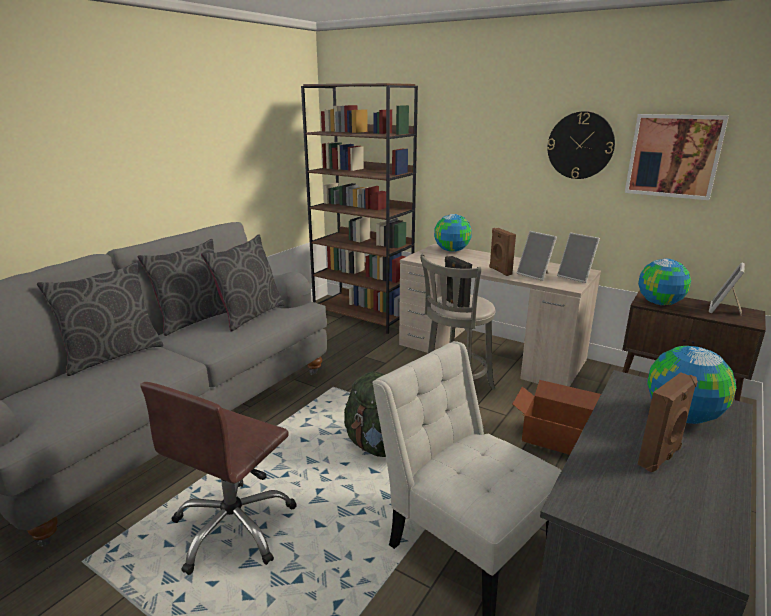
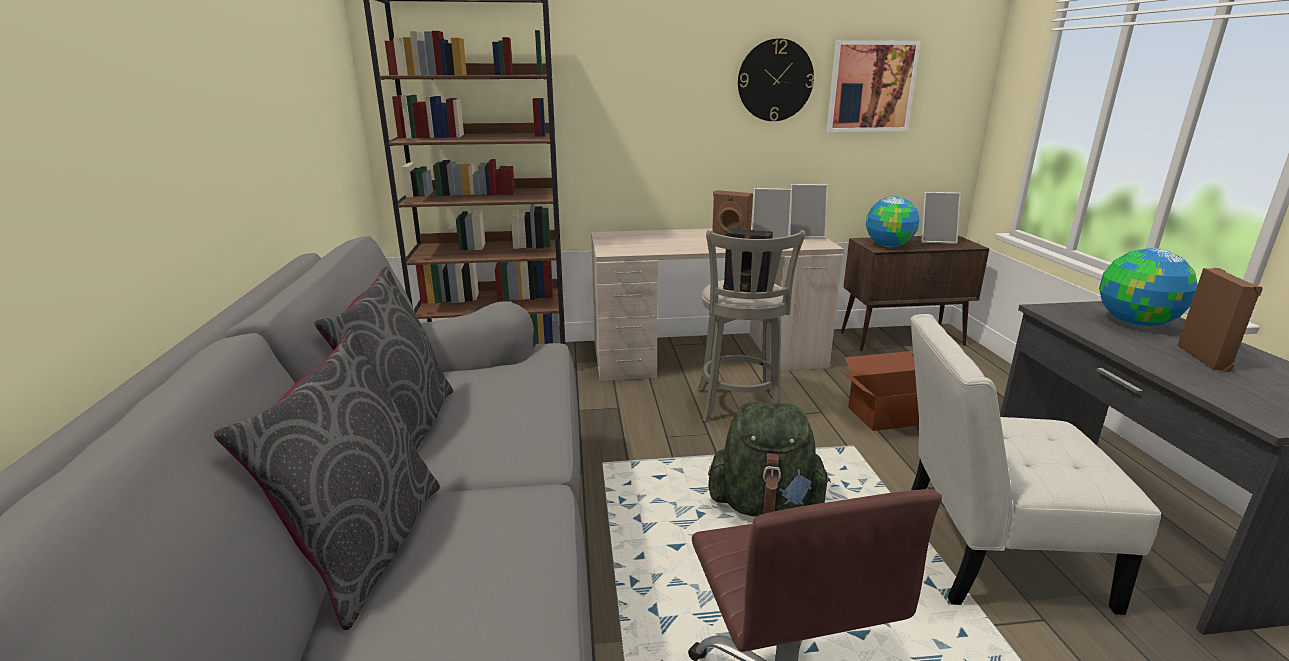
camera: 40 degrees left, 0 degrees up
(249, 315) = (493, 388): grey pillow -> none
(452, 250) = (630, 235): globe -> none
(723, 310) = (936, 240): picture frame -> picture frame turned 75 degrees counterclockwise

